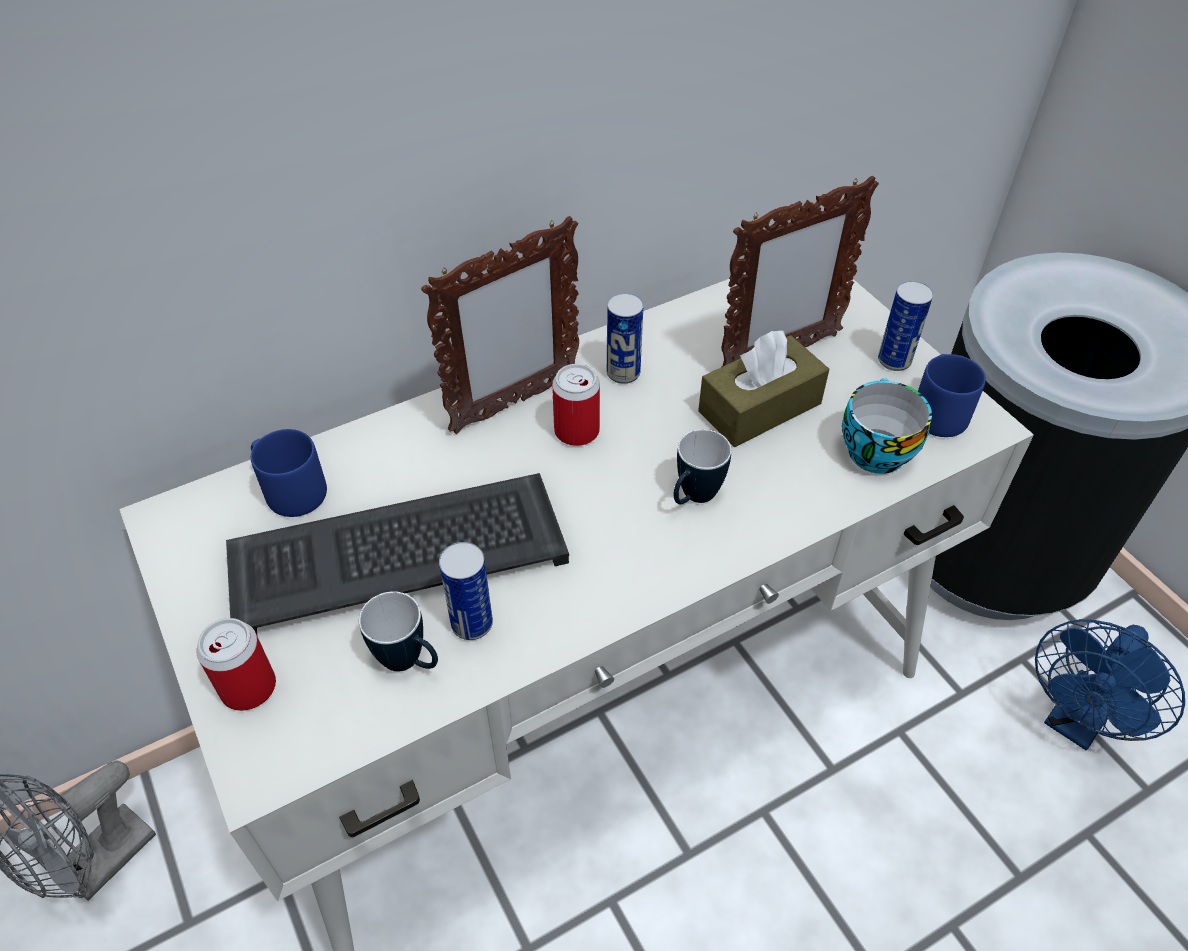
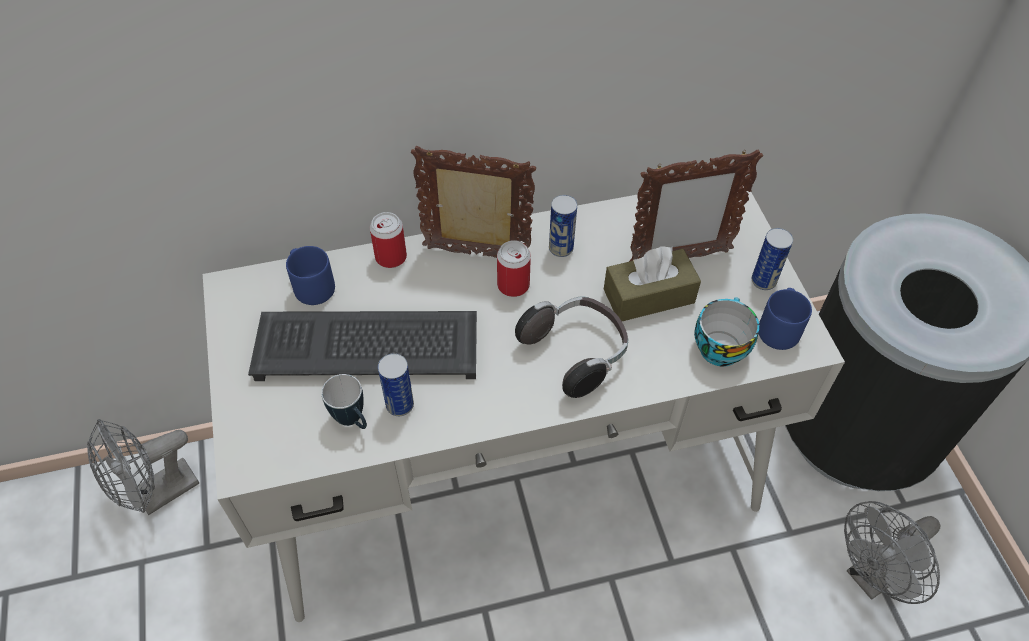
camera: 15 degrees right, 5 degrees up
(248, 687) = (251, 412): can -> can (391, 257)
(513, 404) = (477, 255): picture frame -> picture frame turned 150 degrees counterclockwise
(693, 498) = (576, 353): mug -> headphones
(1075, 722) = (872, 577): blue fan -> grey fan

